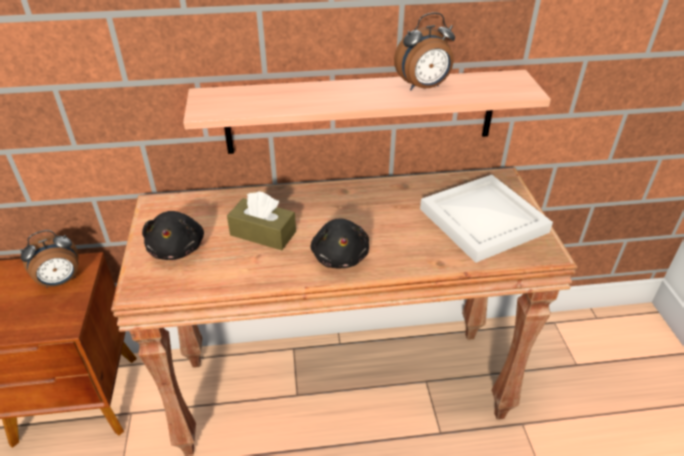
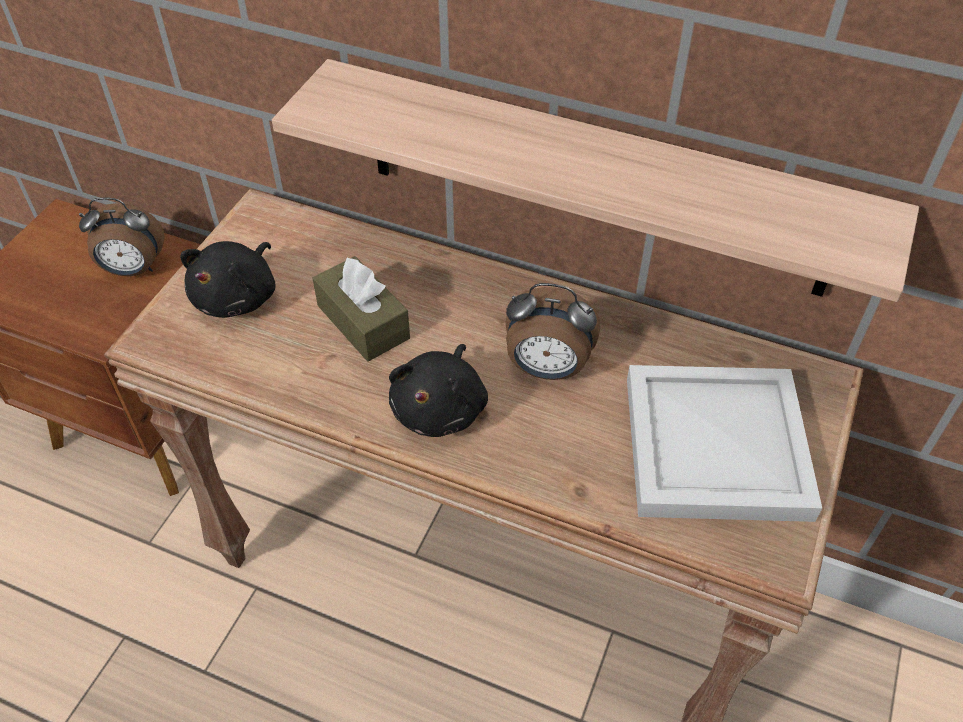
camera: 30 degrees right, 10 degrees up
(423, 87) = (685, 181): alarm clock -> alarm clock (547, 369)

